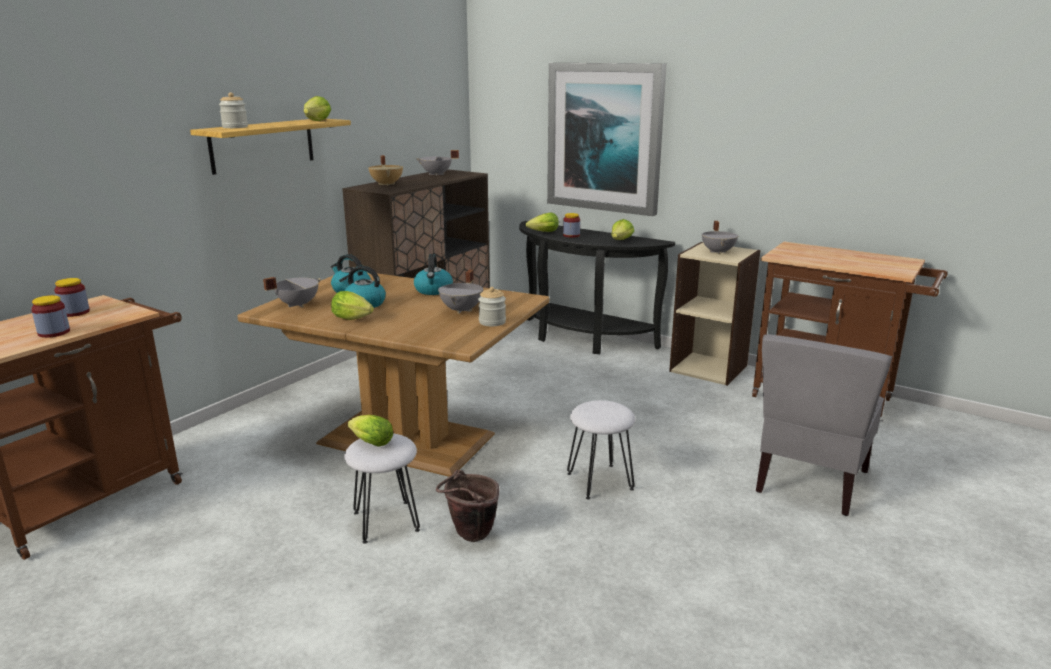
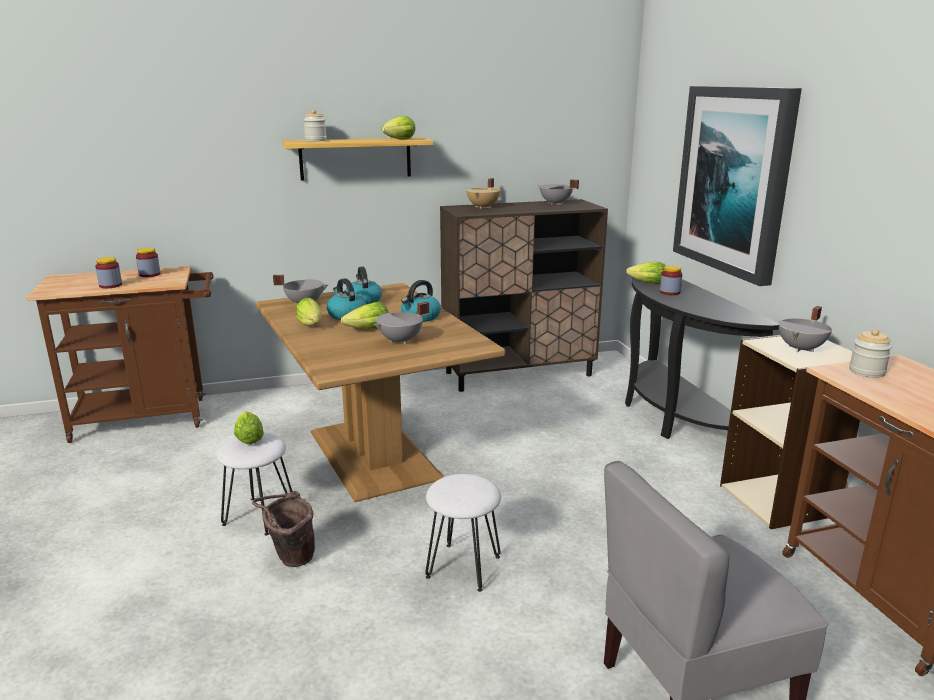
camera: 40 degrees right, 0 degrees up
(492, 322) = (398, 359): jar -> jar (866, 372)
(621, 240) = (714, 309): lettuce -> lettuce (368, 330)

